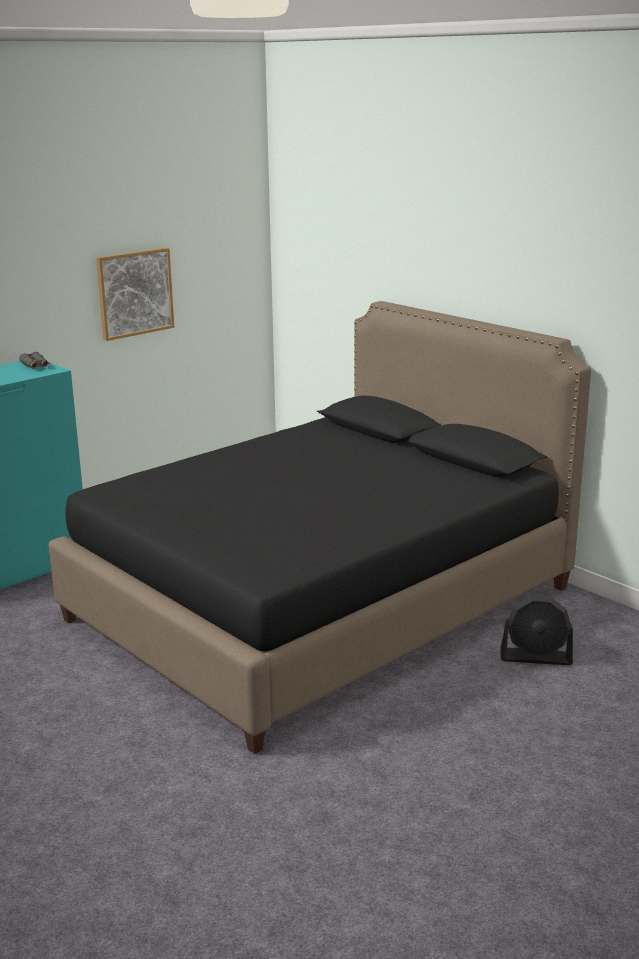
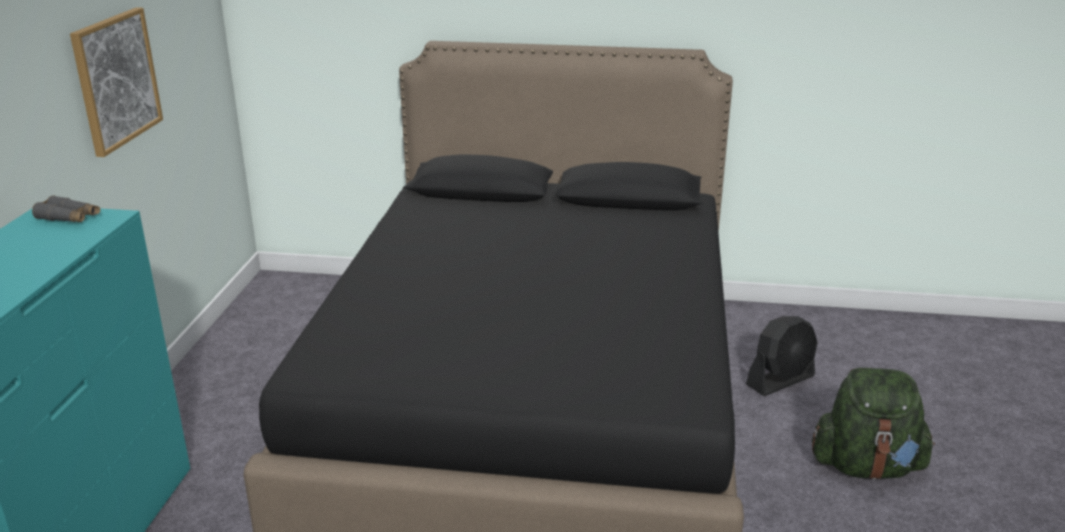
camera: 40 degrees left, 5 degrees up
(505, 733) = (866, 466): none -> green backpack

